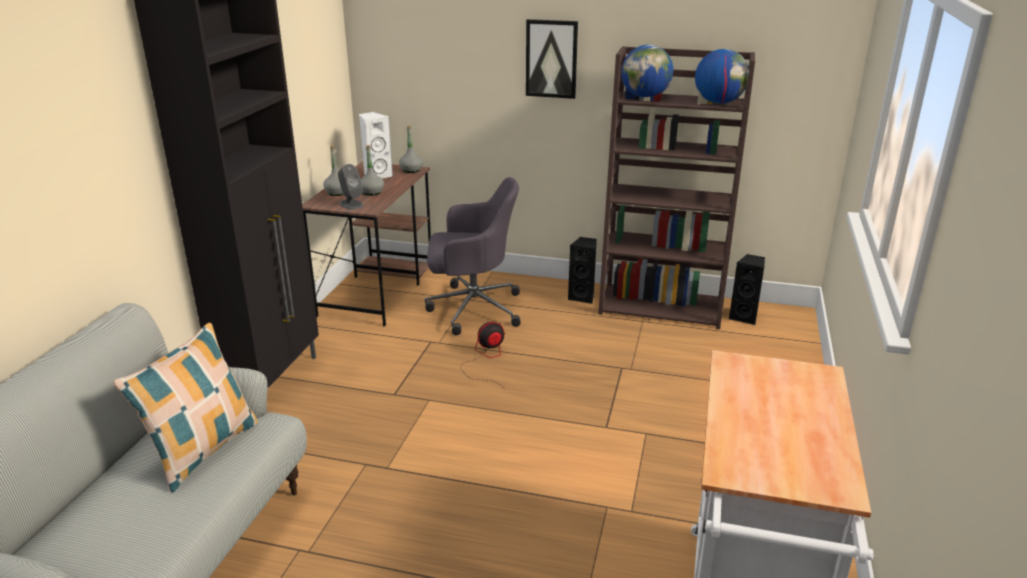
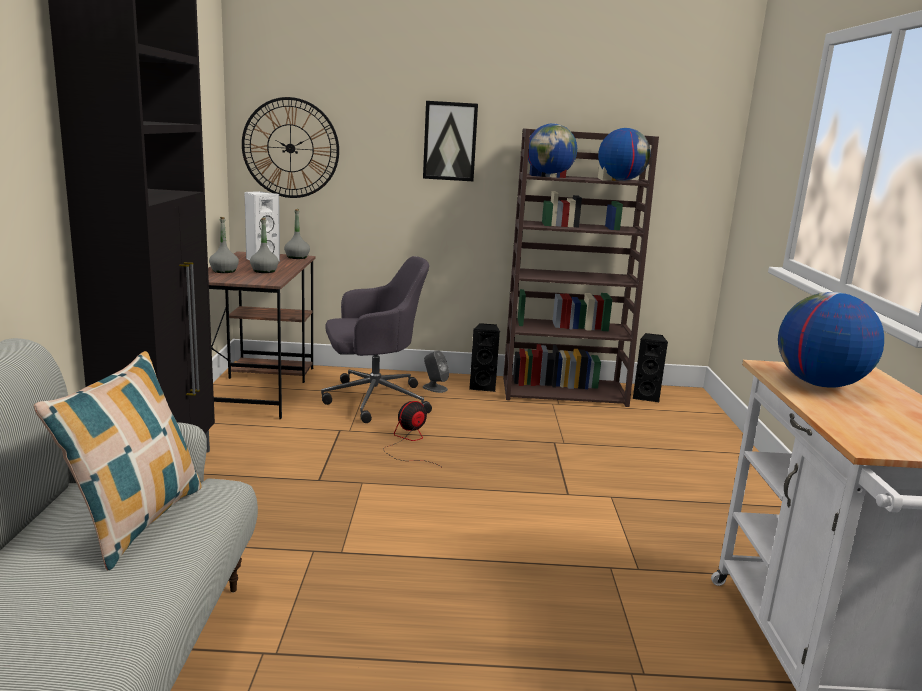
camera: 15 degrees left, 10 degrees down
(351, 204) = (246, 279): grey speaker -> grey speaker (434, 388)
(403, 66) = (290, 148): none -> wall clock
(757, 389) = (819, 384): none -> globe

